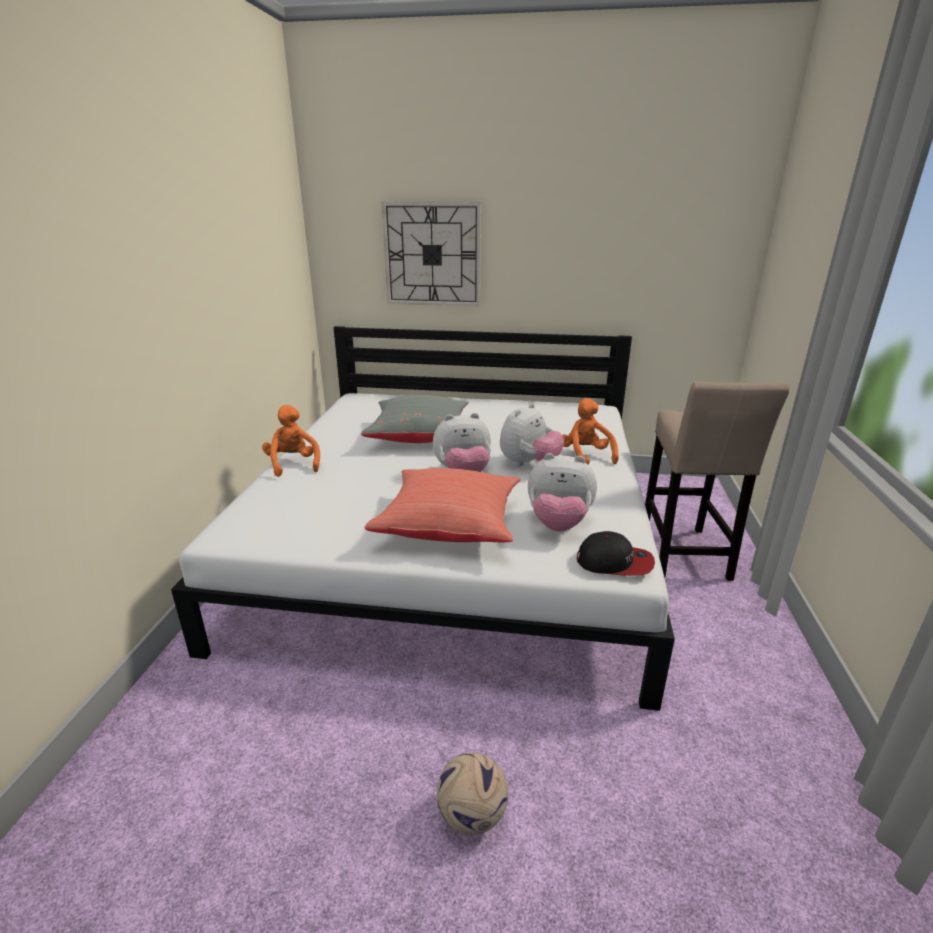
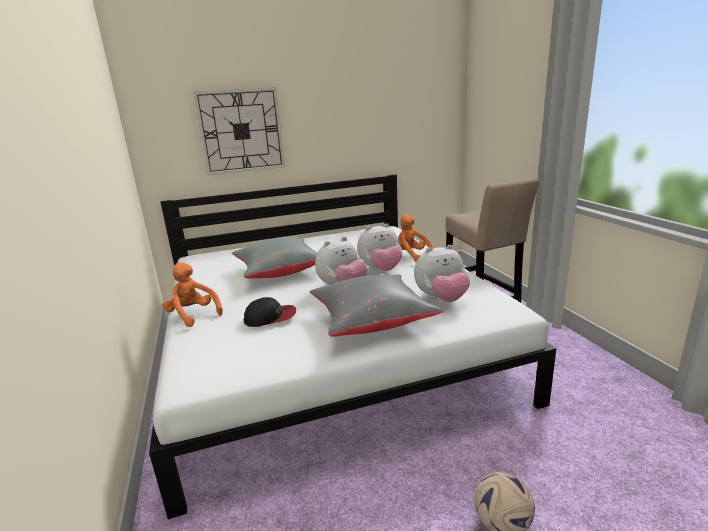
camera: 25 degrees left, 5 degrees down
(450, 525) = (371, 321): red pillow -> grey pillow
(529, 464) = (381, 270): plush toy -> plush toy turned 60 degrees clockwise
(615, 562) = (501, 310): cap -> cap (270, 317)

